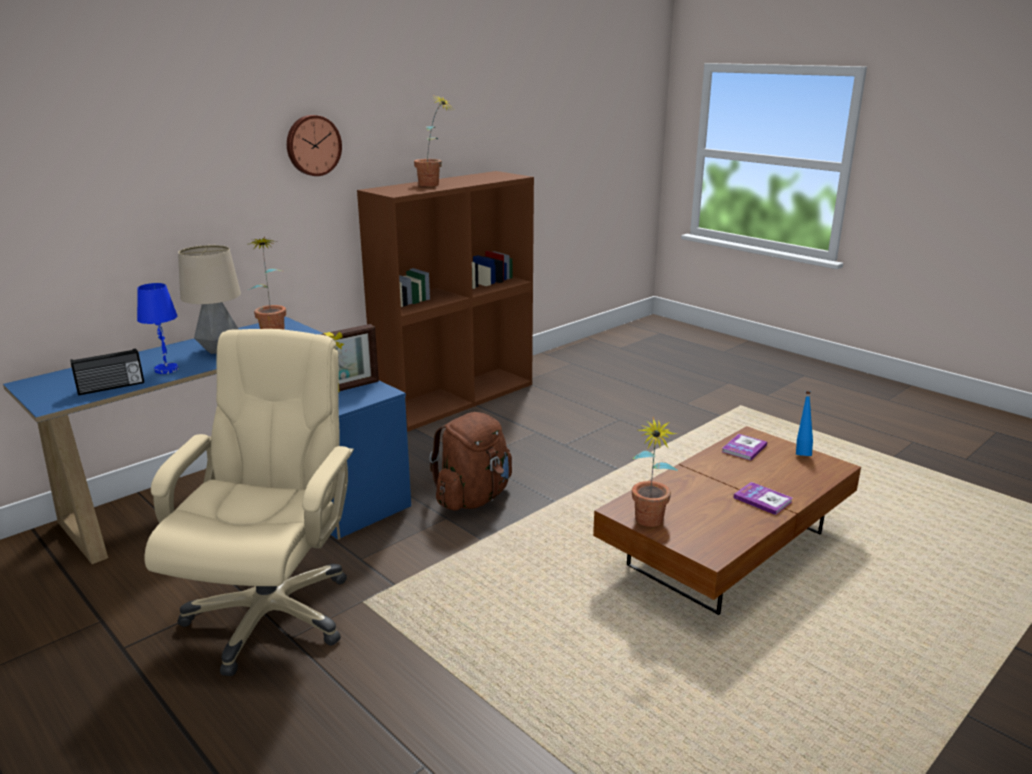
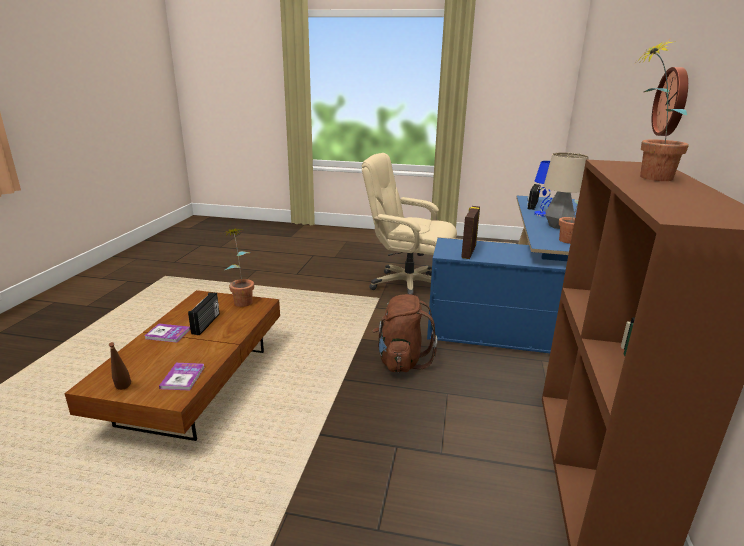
camera: 145 degrees right, 0 degrees up
(270, 614) = (407, 285): beige office chair -> beige office chair turned 135 degrees clockwise
(710, 499) = (206, 324): none -> radio
(801, 453) = (123, 390): blue bottle -> brown bottle

